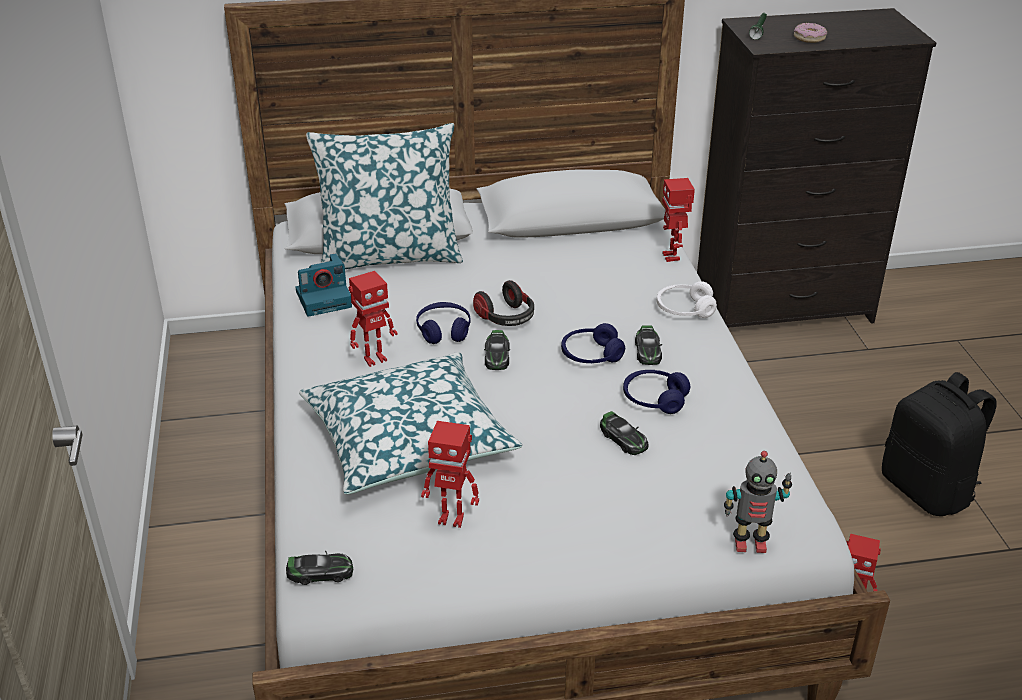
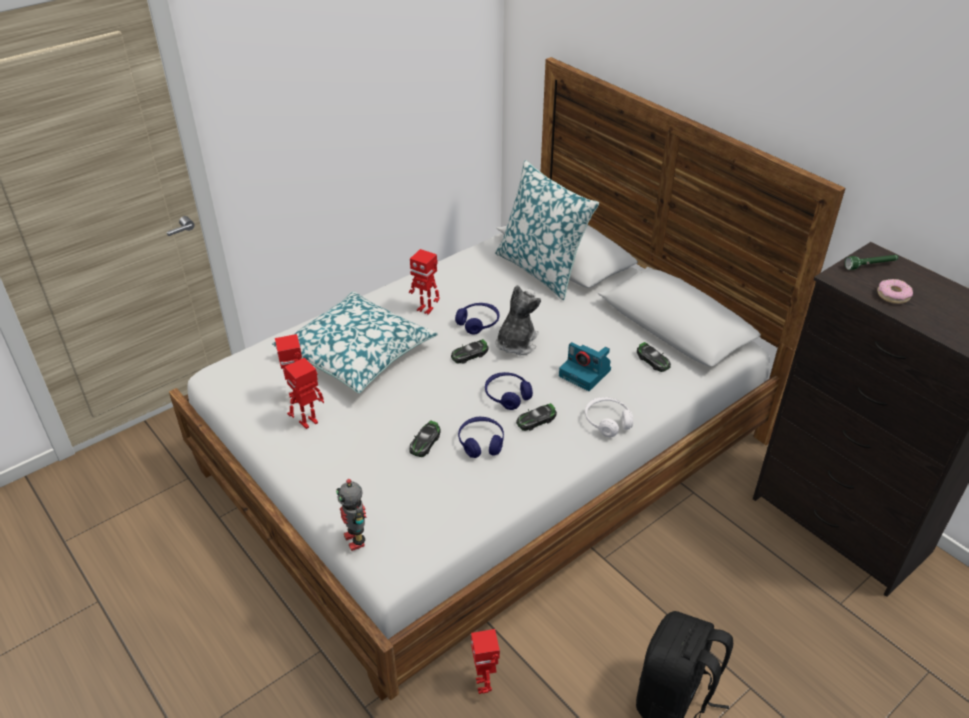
camera: 60 degrees right, 5 degrees up
(320, 573) = (225, 368): toy car -> toy car (652, 360)
(325, 298) = (471, 266): camera -> camera (586, 373)
(506, 318) = (516, 343): headphones -> plush toy
(672, 256) = (674, 392): toy robot -> toy robot (309, 423)

